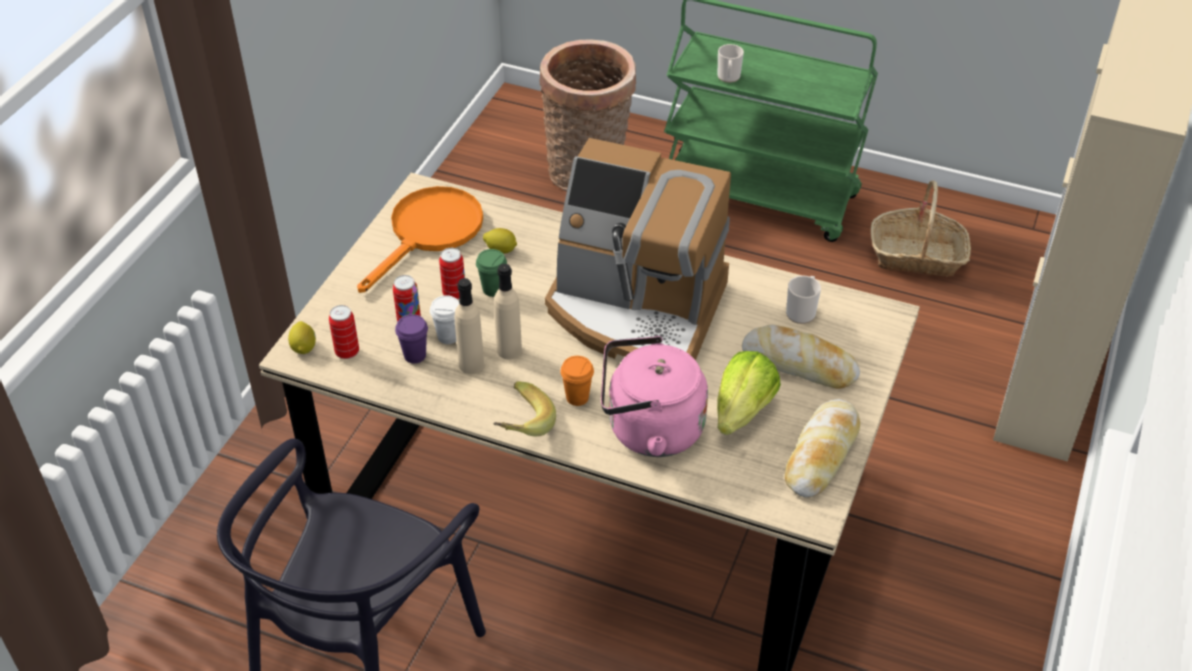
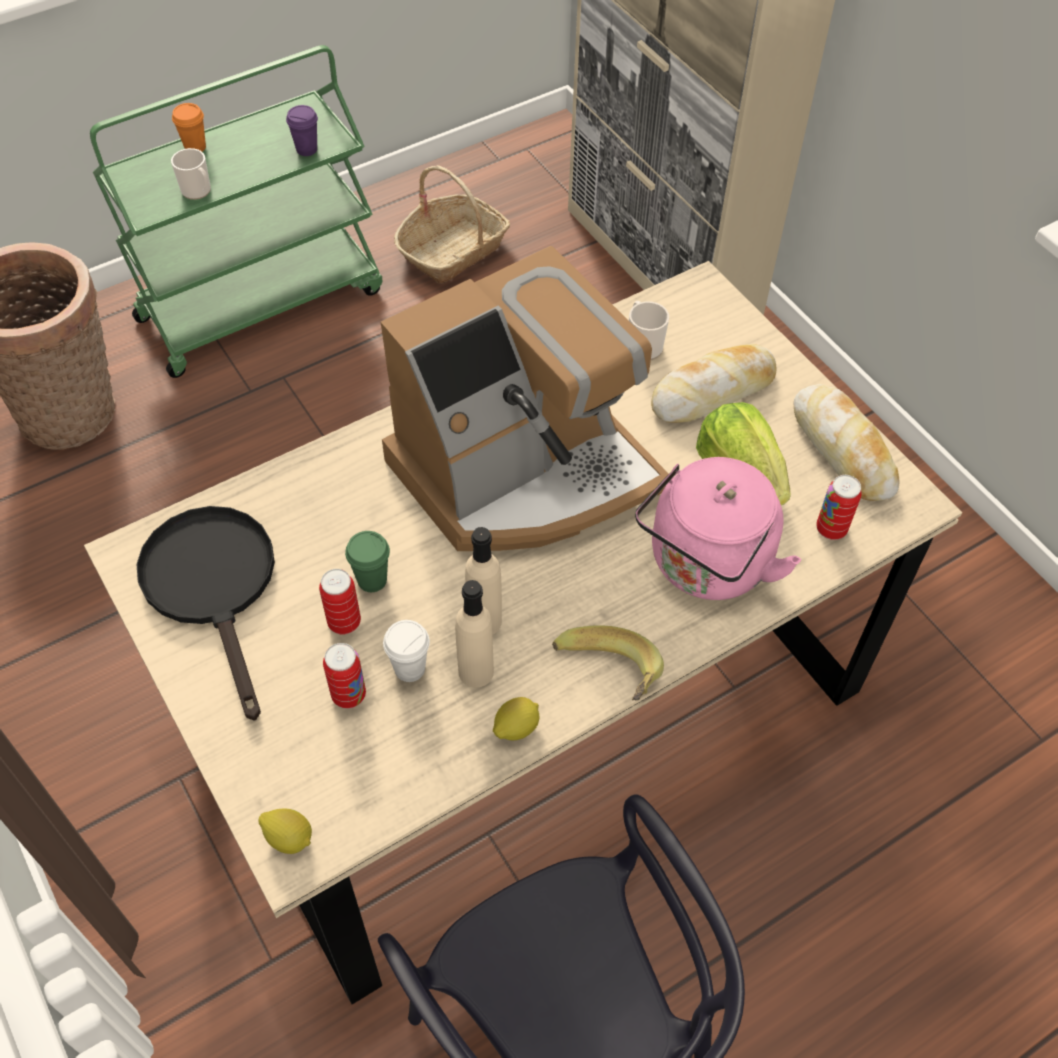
camera: 55 degrees left, 10 degrees up
(347, 352) = (342, 792): can -> can (831, 529)
(415, 355) = (411, 721): purple cup -> purple cup (306, 149)
(429, 233) = (215, 587): orange frying pan -> black frying pan
(501, 250) = (314, 534): lemon -> lemon (515, 727)
(577, 397) = (610, 601): orange cup -> orange cup (195, 147)

